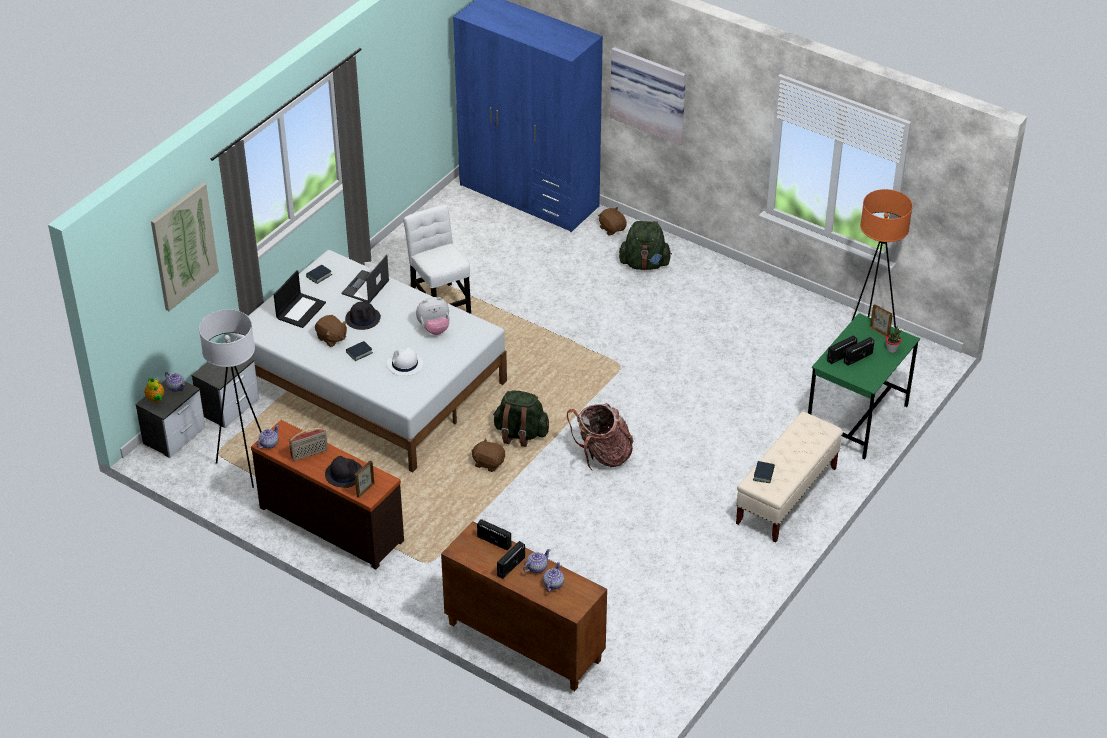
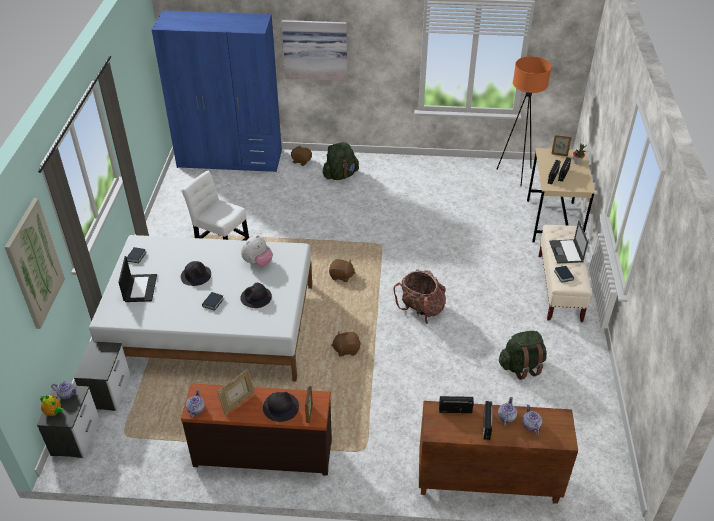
camera: 30 degrees left, 0 degrees up
(245, 467) = (156, 436): white floor lamp -> none
(309, 454) = (238, 402): radio -> picture frame
(331, 338) = (182, 300): brown plush toy -> brown plush toy (341, 276)
(365, 287) = (180, 252): laptop -> laptop (566, 252)
(404, 364) = (256, 298): white hat -> black hat
(520, 434) = (352, 318): green backpack -> green backpack (521, 366)
(857, 420) = (553, 222): green desk -> beige desk

